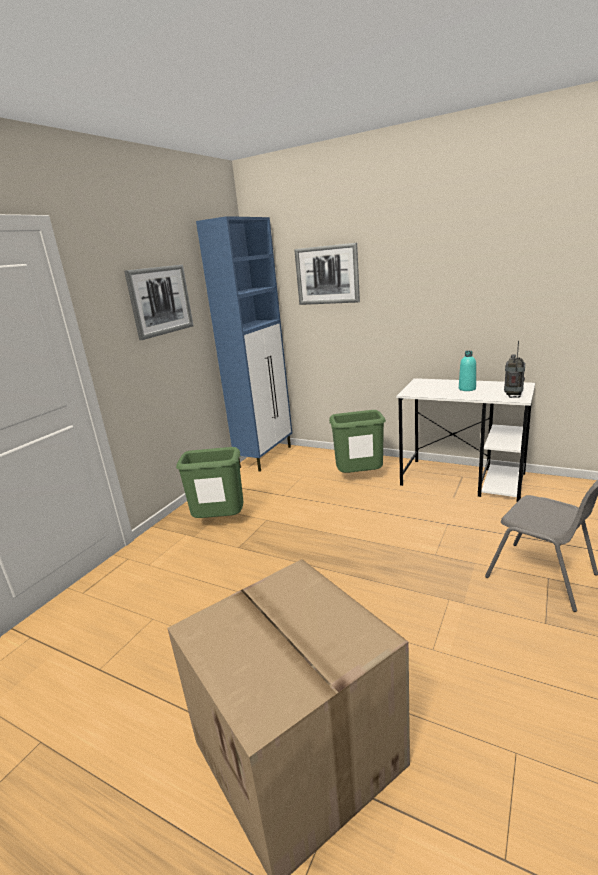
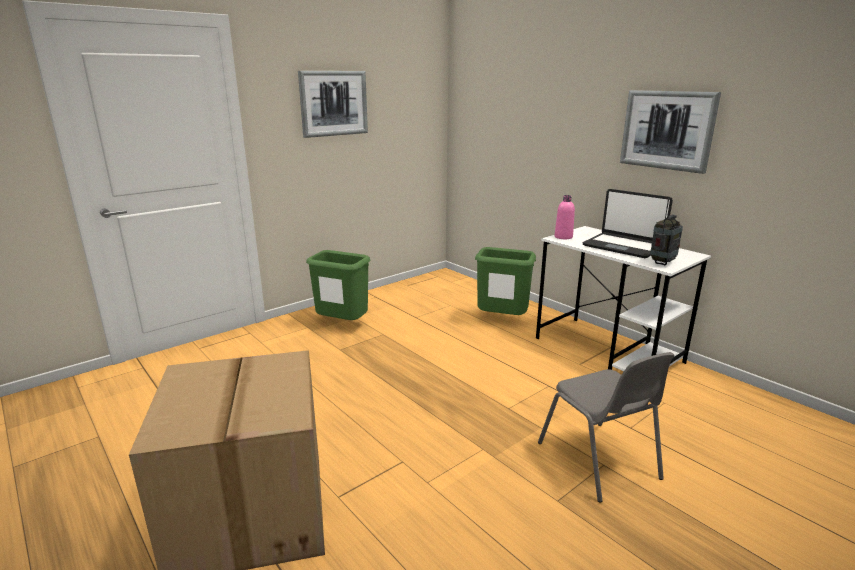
camera: 20 degrees right, 0 degrees up
(266, 456) = (431, 280): blue cabinet -> none
(327, 275) = (517, 98): picture -> picture (667, 130)
(412, 391) = (563, 237): none -> pink bottle
(467, 389) = (623, 246): turquoise bottle -> laptop

